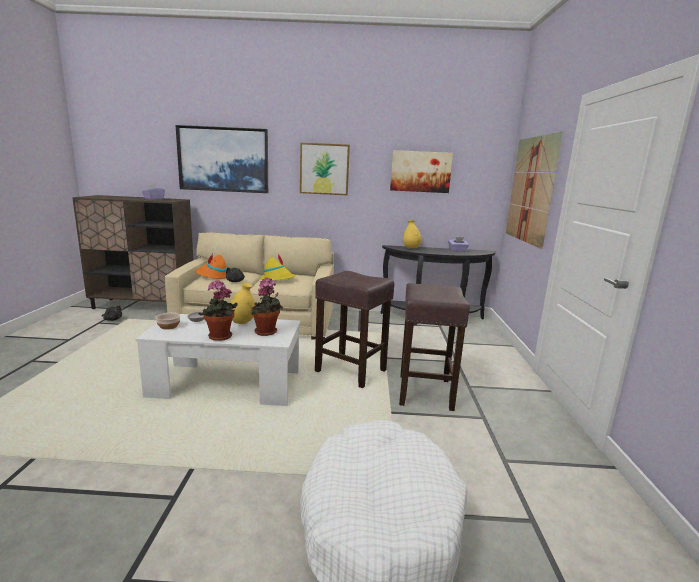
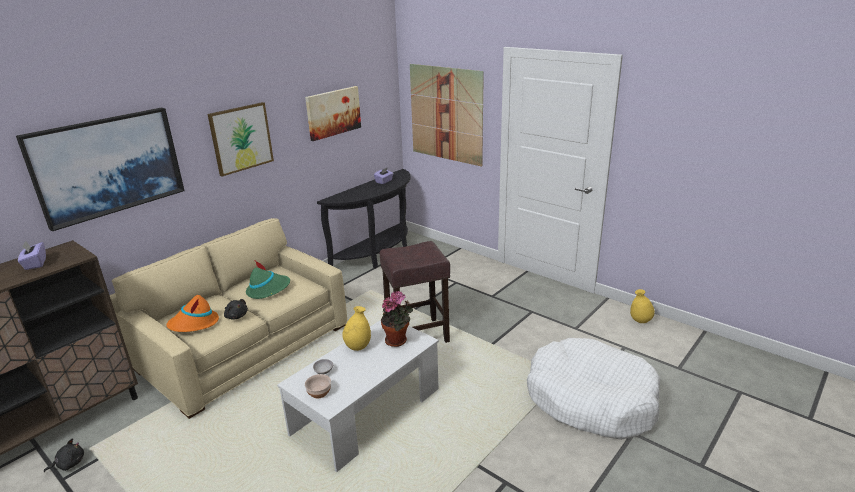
camera: 50 degrees left, 10 degrees up
(220, 337) = (382, 368): potted plant -> none
(277, 279) = (268, 289): yellow hat -> green hat
(411, 248) = (350, 195): yellow vase -> yellow vase (640, 321)
(424, 391) = (480, 317): brown stool -> none

